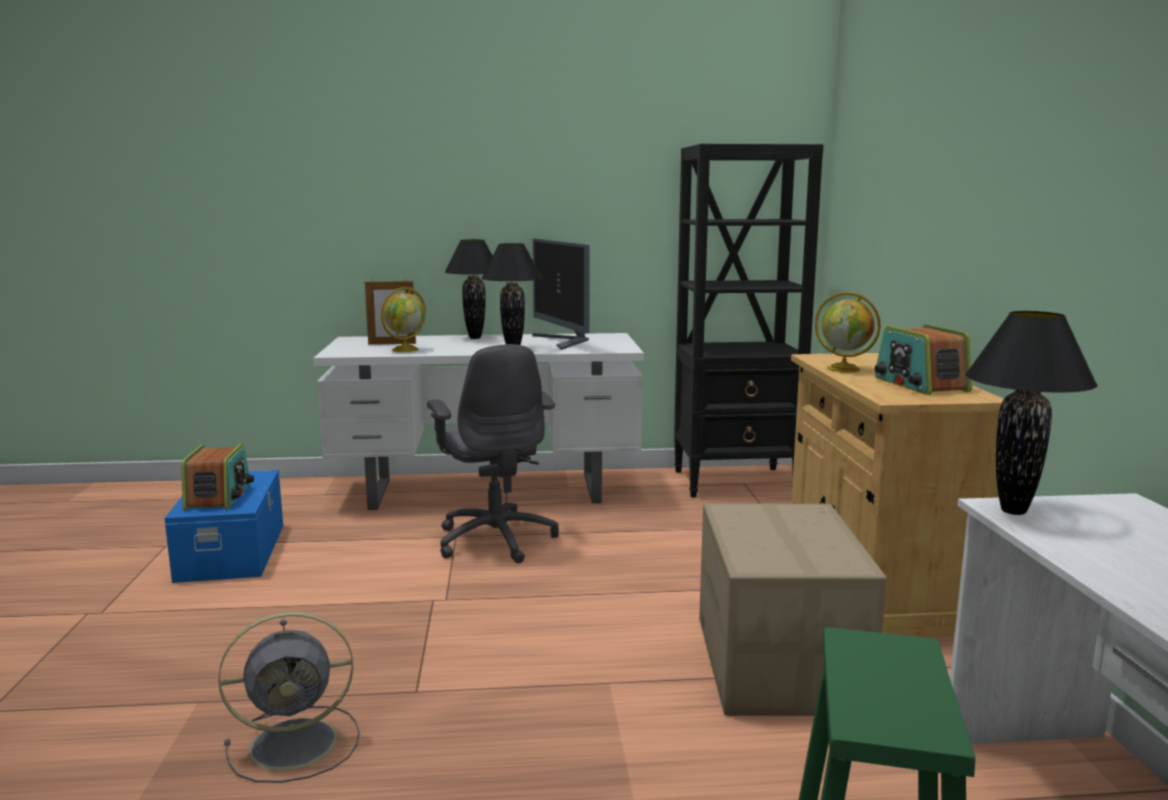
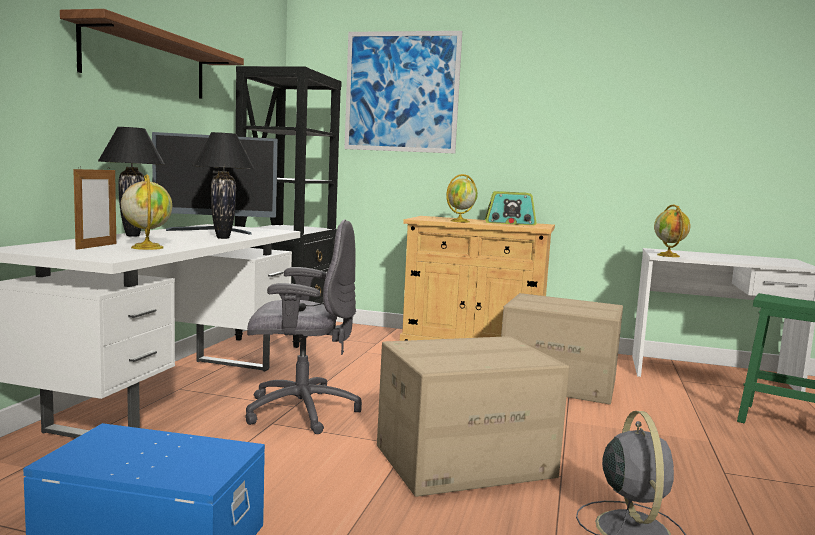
camera: 70 degrees left, 5 degrees down
(219, 497) = (172, 459): radio -> none
(424, 632) = (464, 461): none -> cardboard box
(531, 170) = (147, 62): none -> shelf
(901, 149) = (401, 92): none -> picture
(1013, 511) = (669, 256): black table lamp -> globe

